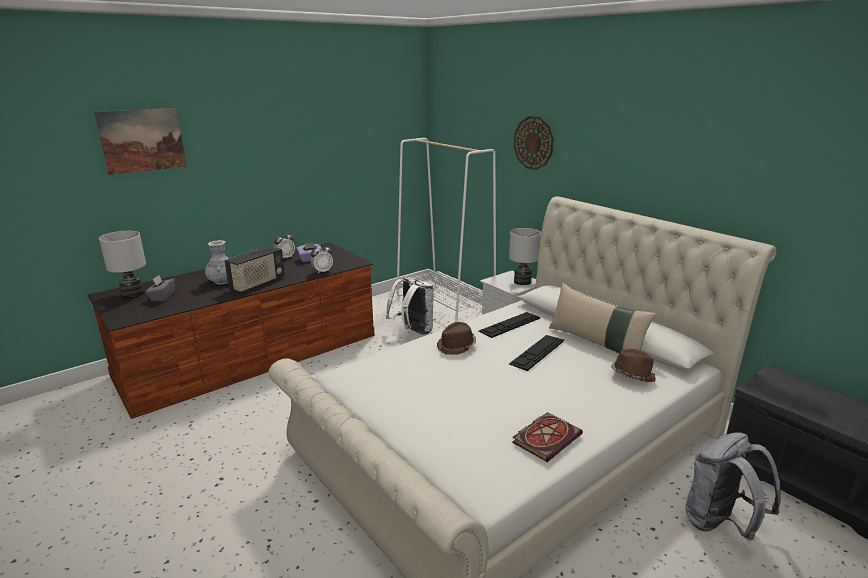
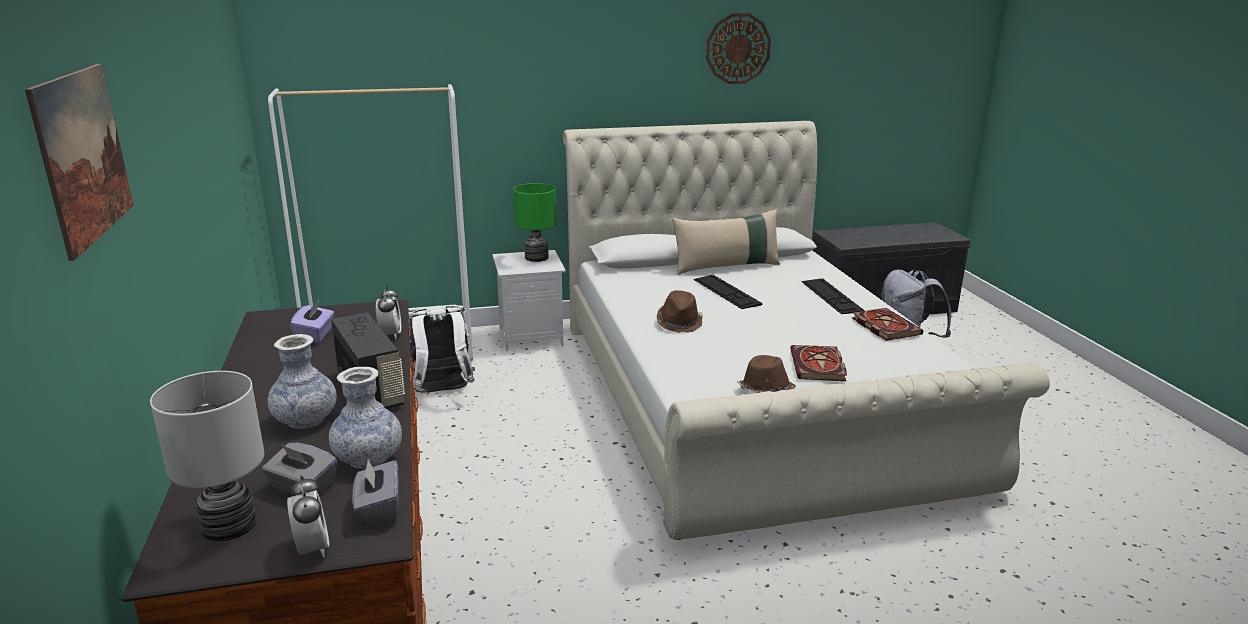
camera: 65 degrees left, 0 degrees up
(144, 314) = (378, 510): none -> grey tissue box
(189, 301) = (368, 458): none -> vase
(285, 258) = (267, 354): alarm clock -> alarm clock (312, 549)
(427, 415) = (819, 367): none -> book
(510, 324) = (649, 288): keyboard -> keyboard (831, 296)
(522, 282) = (537, 258): grey table lamp -> green table lamp
(533, 143) = (502, 67): wall clock -> wall clock (738, 48)
(632, 375) = (799, 271): brown hat -> brown hat (765, 391)

